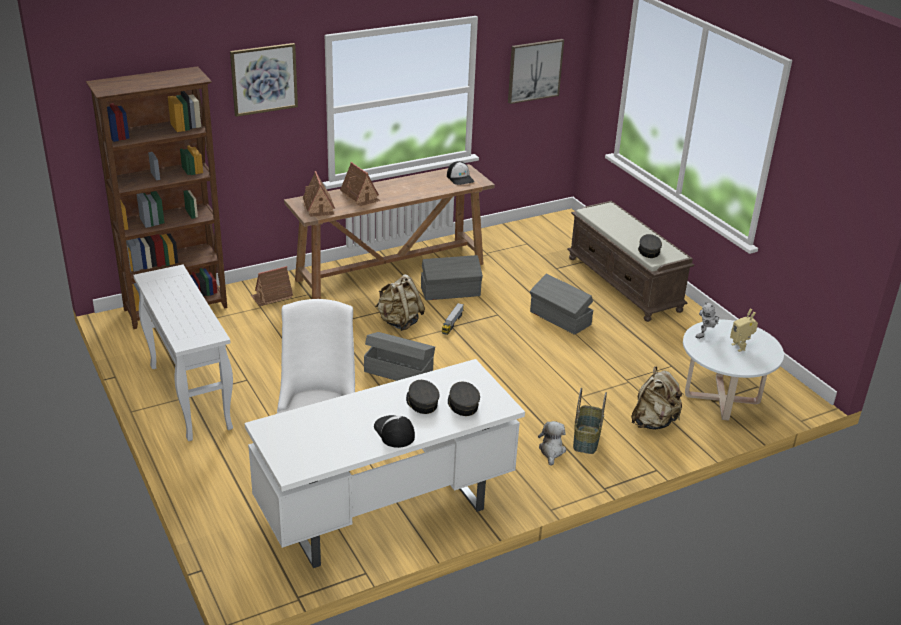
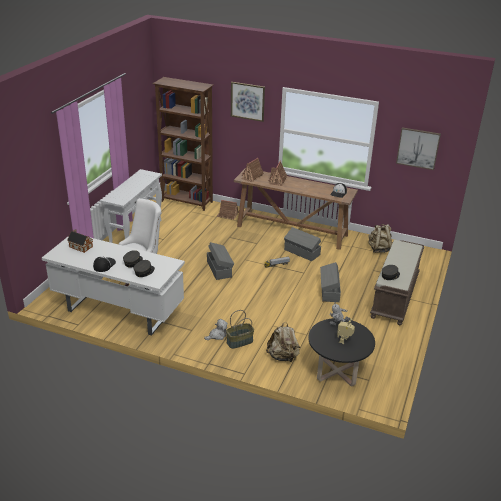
camera: 50 degrees right, 0 degrees up
(303, 432) = (80, 246): none -> toy house
(399, 322) = (256, 251): beige backpack -> beige backpack (379, 249)
(721, 399) = (337, 371): white coffee table -> black coffee table

